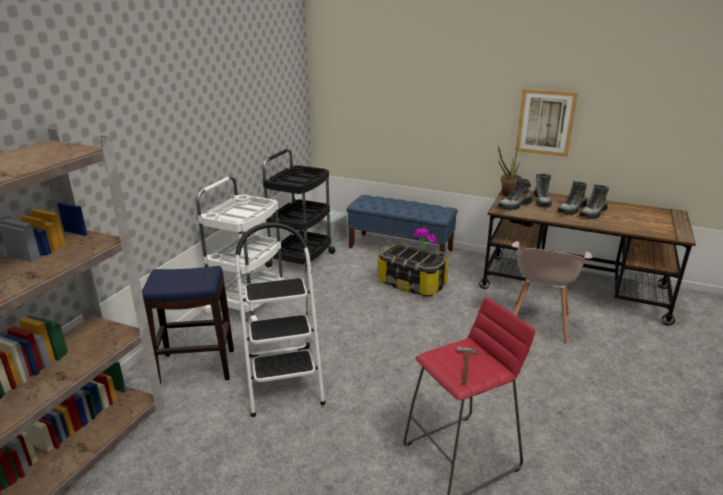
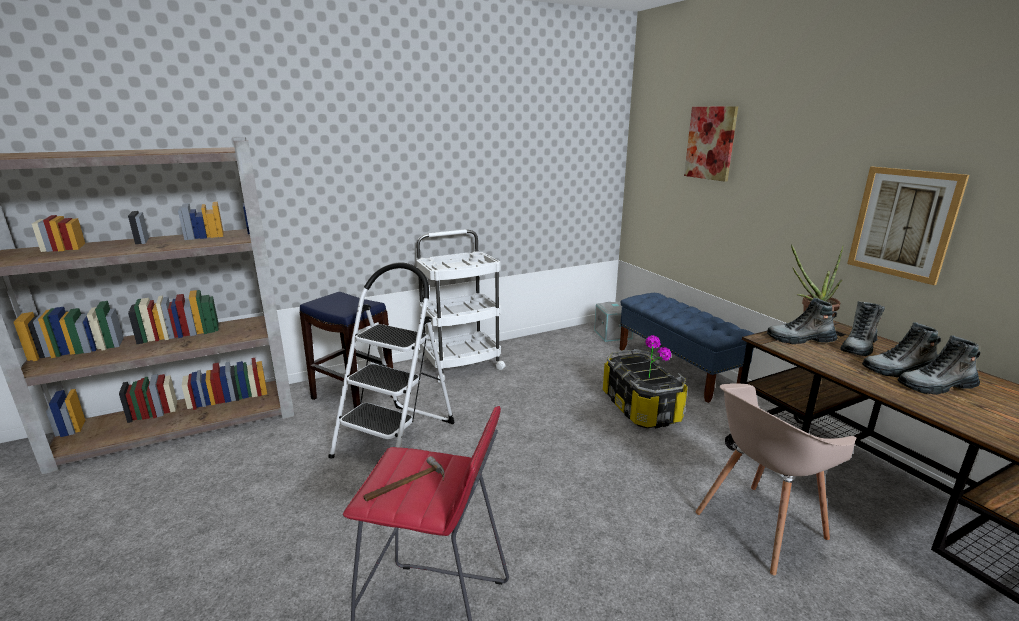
camera: 40 degrees right, 5 degrees down
(301, 259) = (557, 345): black cart -> none
(397, 73) = (710, 143): none -> picture

